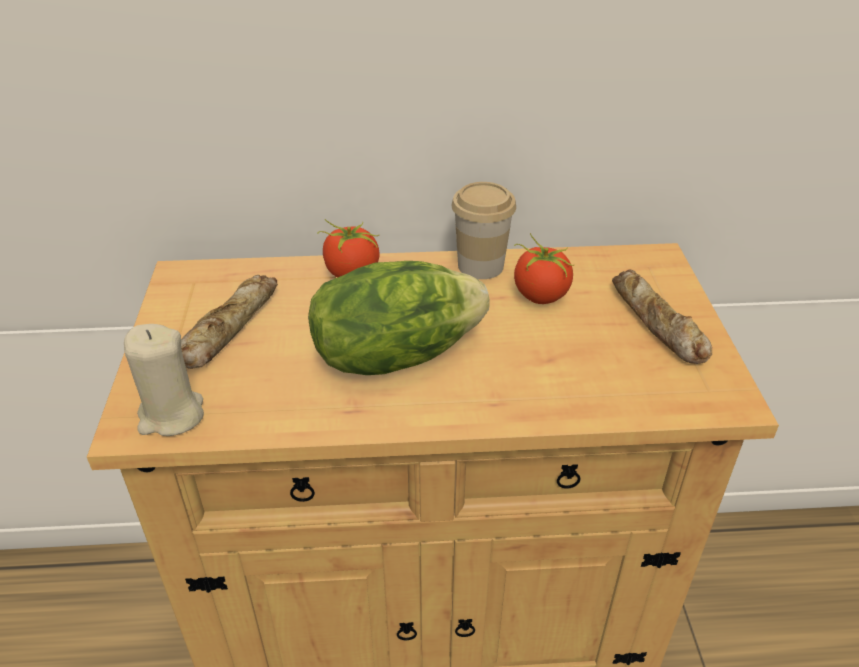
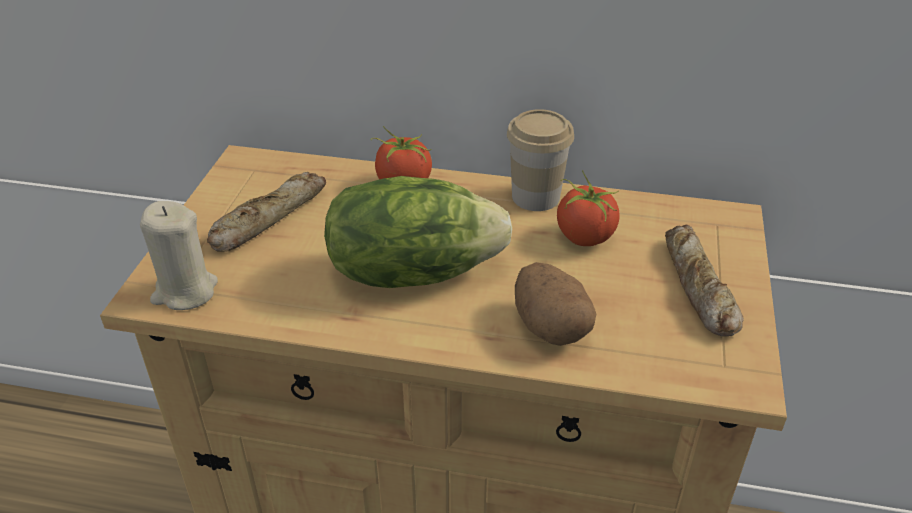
camera: 15 degrees right, 0 degrees up
(544, 383) = (550, 326): none -> potato

